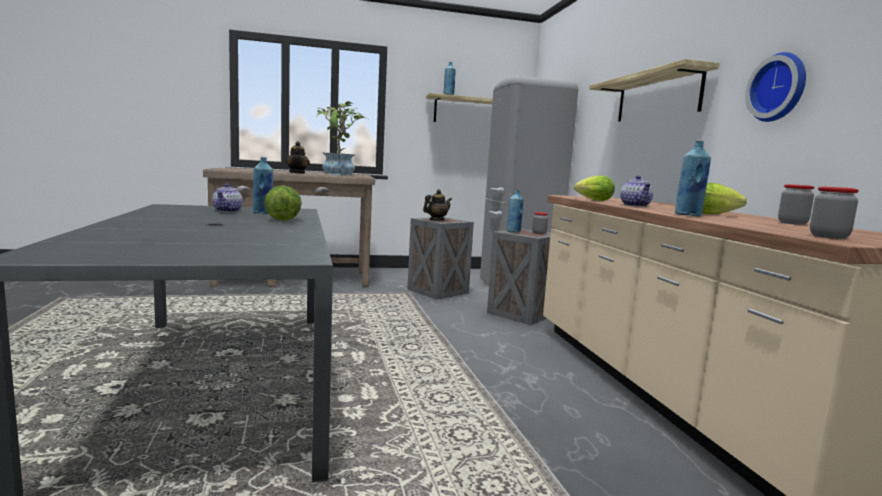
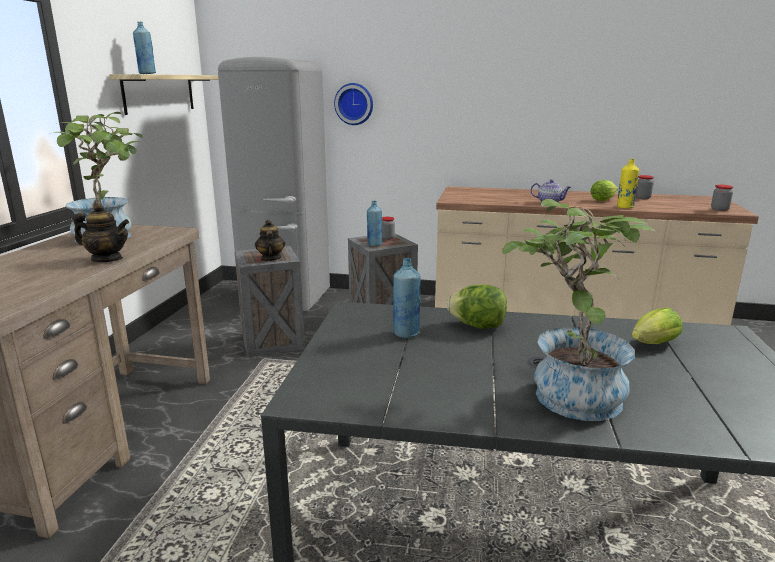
camera: 65 degrees left, 10 degrees up
(164, 225) = (565, 392): none -> potted plant
(227, 211) = (384, 354): teapot -> none
(592, 200) = (500, 202): lettuce -> lettuce (651, 345)
(657, 97) = (460, 97): shelf -> none
(688, 215) = (625, 207): blue bottle -> yellow bottle
(779, 88) = (590, 107): wall clock -> wall clock (354, 104)

